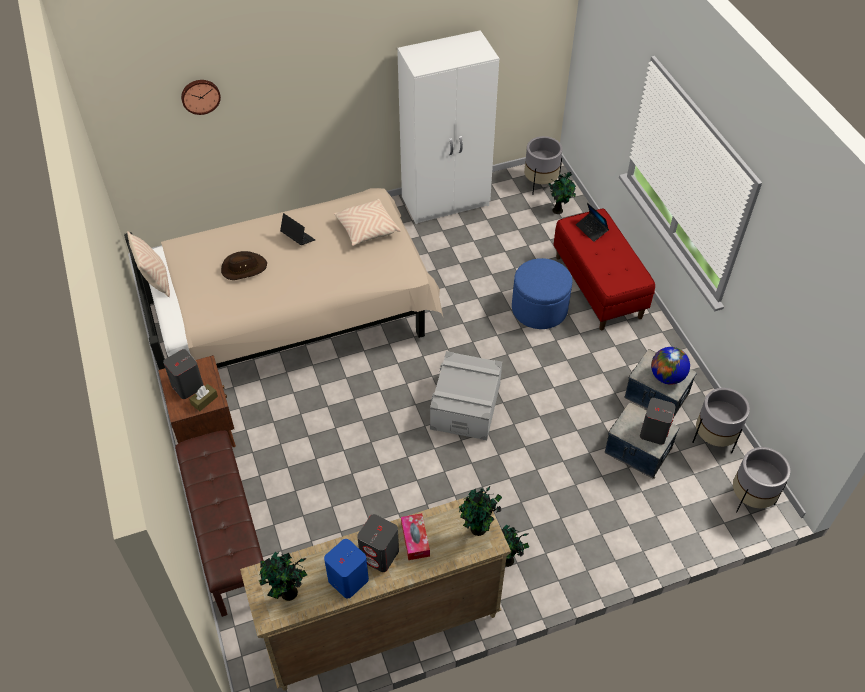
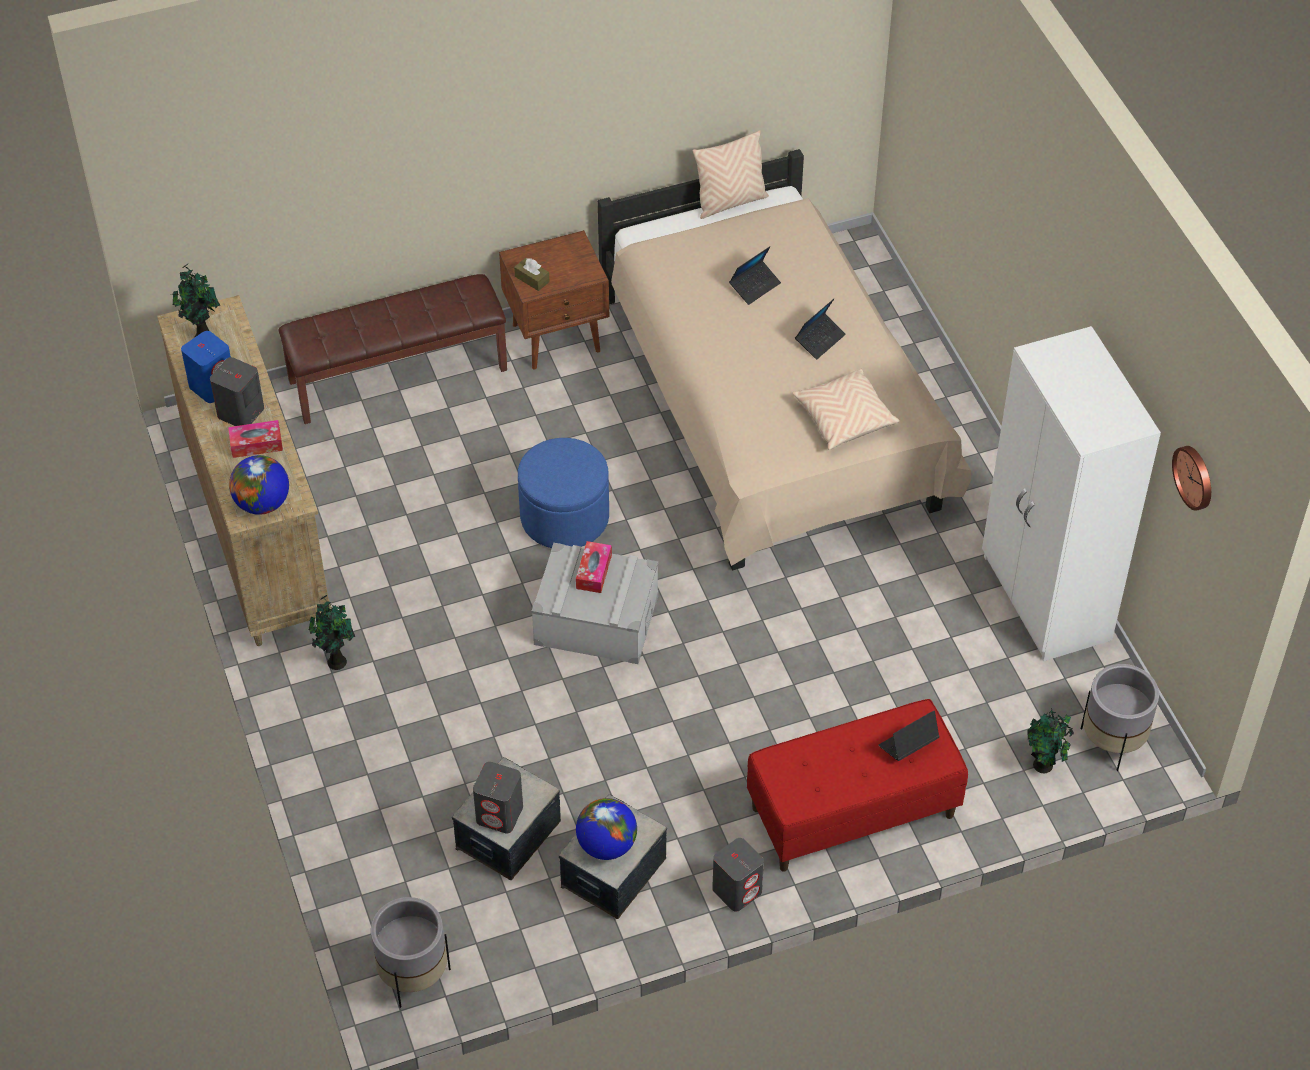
camera: 90 degrees right, 0 degrees up
(187, 386) = (556, 260): grey speaker -> grey speaker (737, 890)
(200, 96) = (957, 123): wall clock -> wall clock (1195, 477)
(243, 268) = (755, 286): brown hat -> laptop
(455, 384) = (594, 572): none -> tissue box
(478, 530) = (262, 503): potted plant -> globe
(539, 309) = (796, 723): blue ottoman -> blue ottoman (564, 517)
(713, 439) = (526, 942): grey planter -> none

